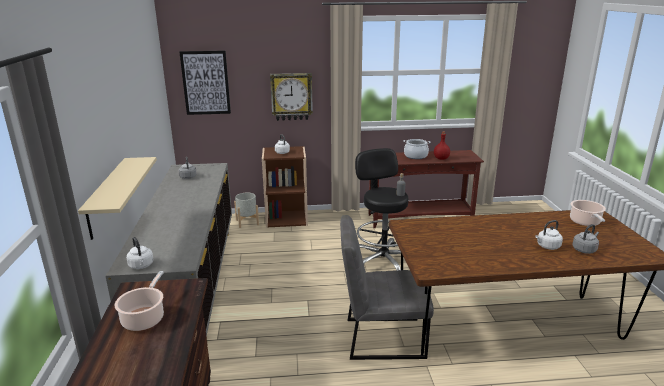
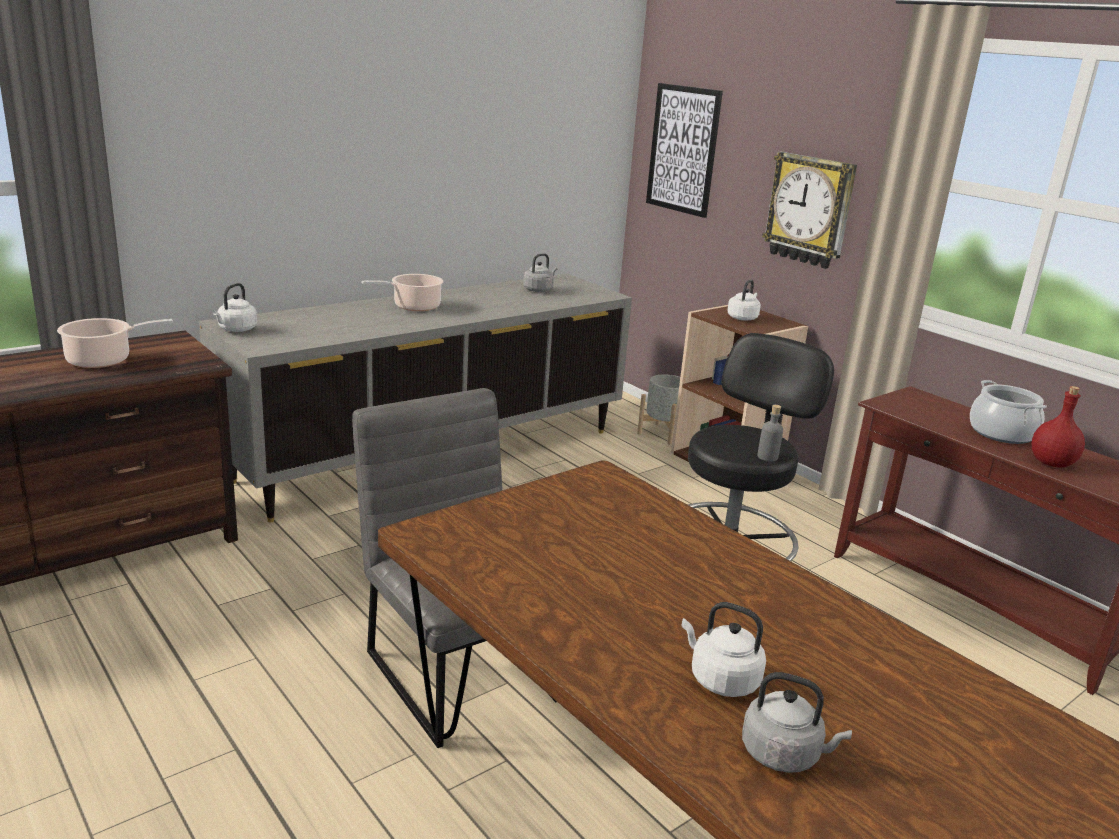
camera: 55 degrees right, 0 degrees up
(107, 197) = (278, 229): beige shelf -> none
(585, 222) = (997, 744): cooking pot -> cooking pot (413, 307)

